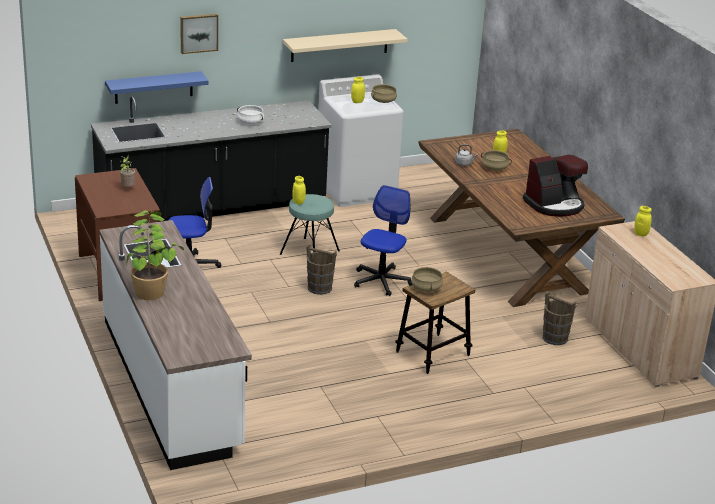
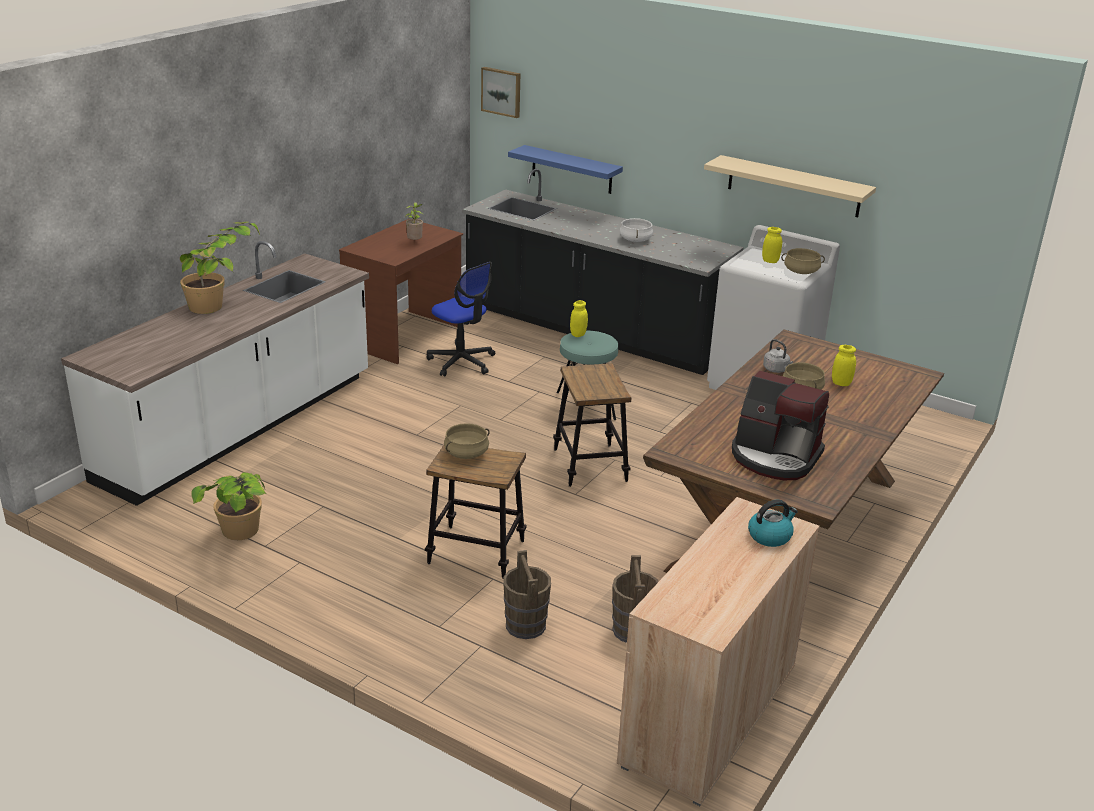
camera: 55 degrees right, 0 degrees up
(198, 33) = (623, 117): picture -> picture (501, 91)
(319, 288) = (521, 436): brown bucket -> brown bucket (525, 625)
(328, 429) = (241, 541): none -> potted plant
(381, 281) = (590, 465): office chair -> stool
(641, 234) = (770, 536): yellow jar -> kettle

